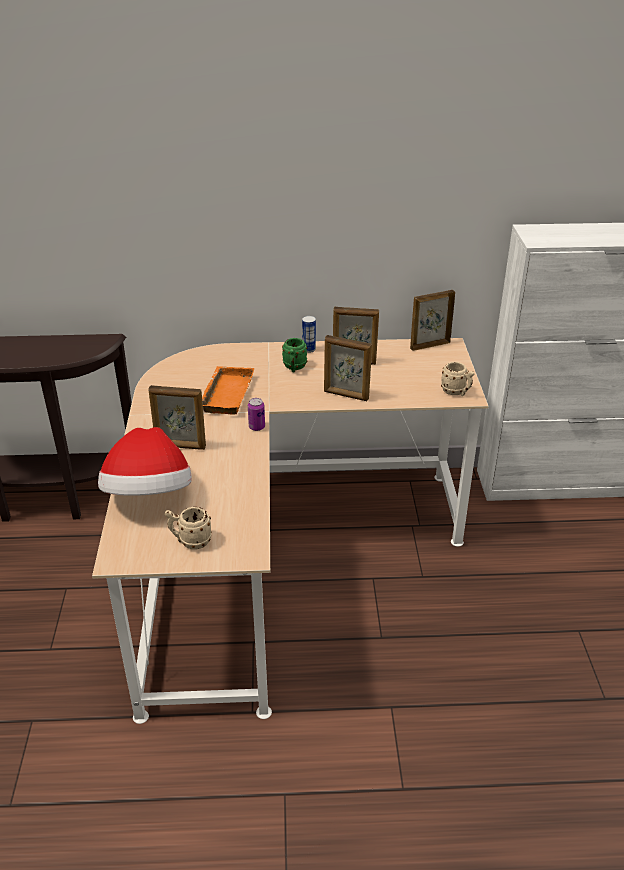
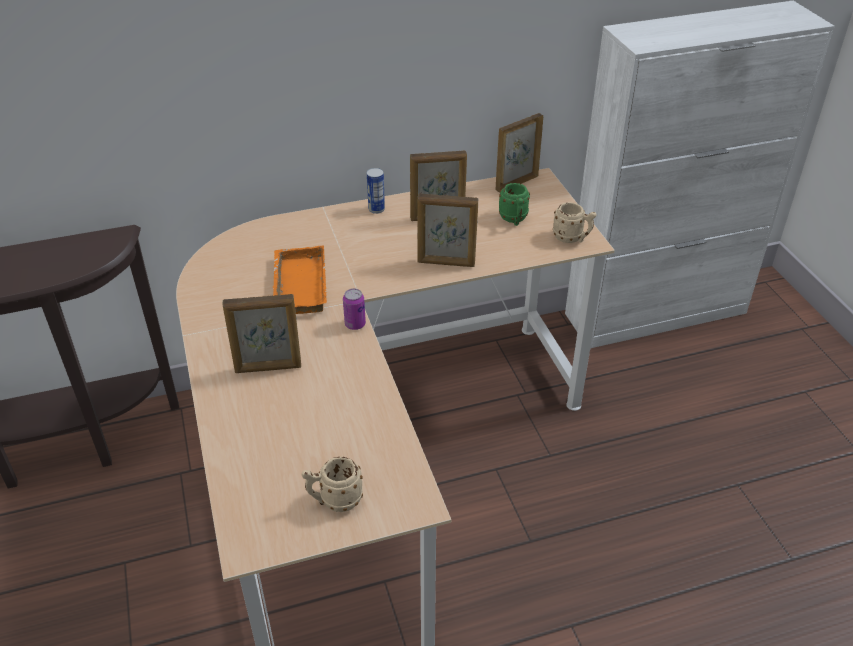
camera: 15 degrees left, 5 degrees up
(149, 496) = (255, 446): hat -> none
(294, 368) = (369, 236): green mug -> green mug (514, 220)

